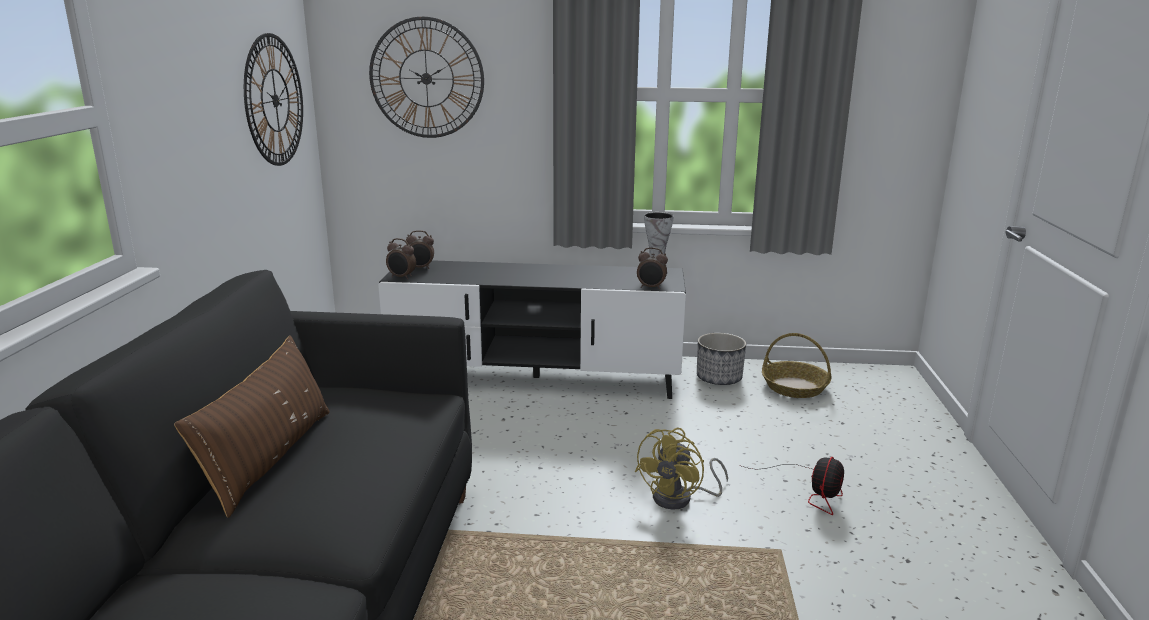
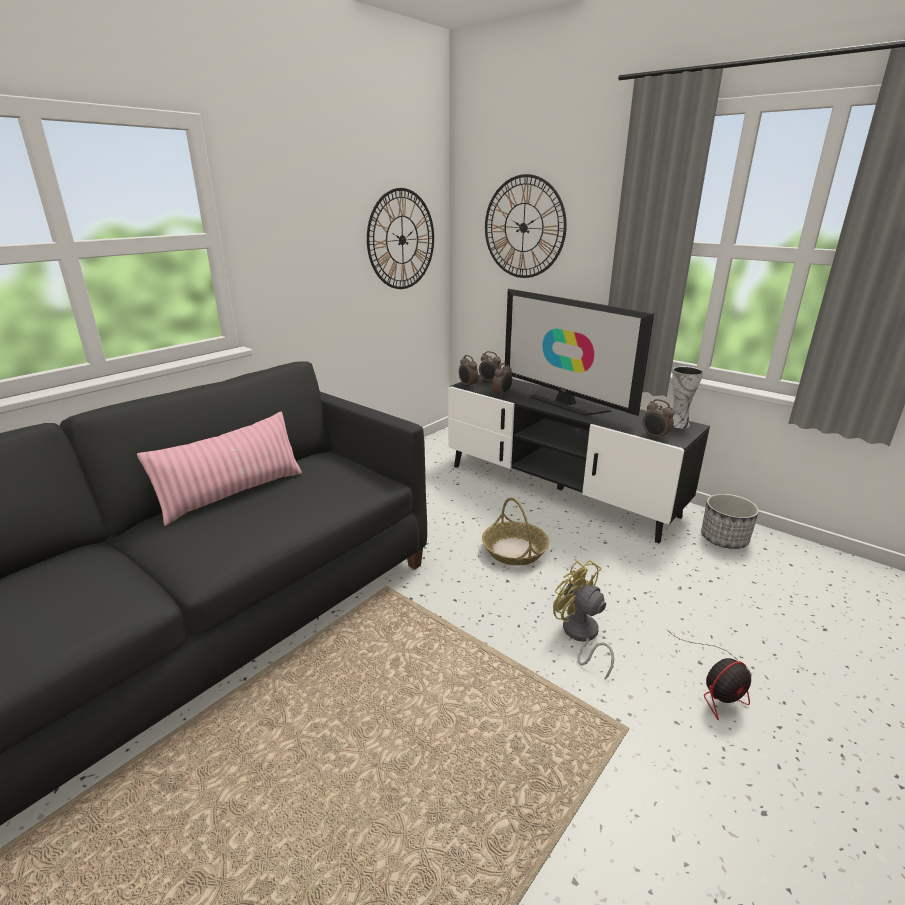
camera: 35 degrees right, 5 degrees up
(270, 458) = (233, 493): brown pillow -> pink pillow
(454, 279) = (502, 394): none -> alarm clock
(531, 274) = (565, 403): none -> television
(680, 498) = (580, 636): yellow fan -> yellow fan turned 75 degrees clockwise
(794, 387) = (800, 573): basket -> basket (514, 550)

